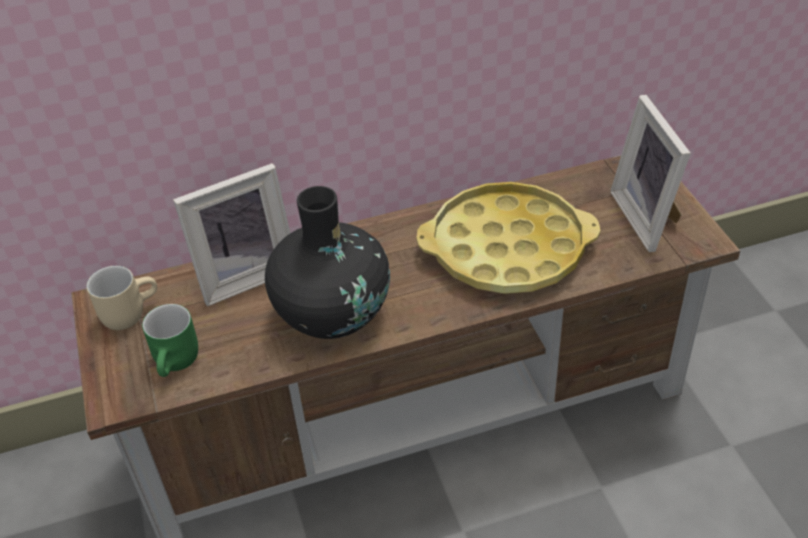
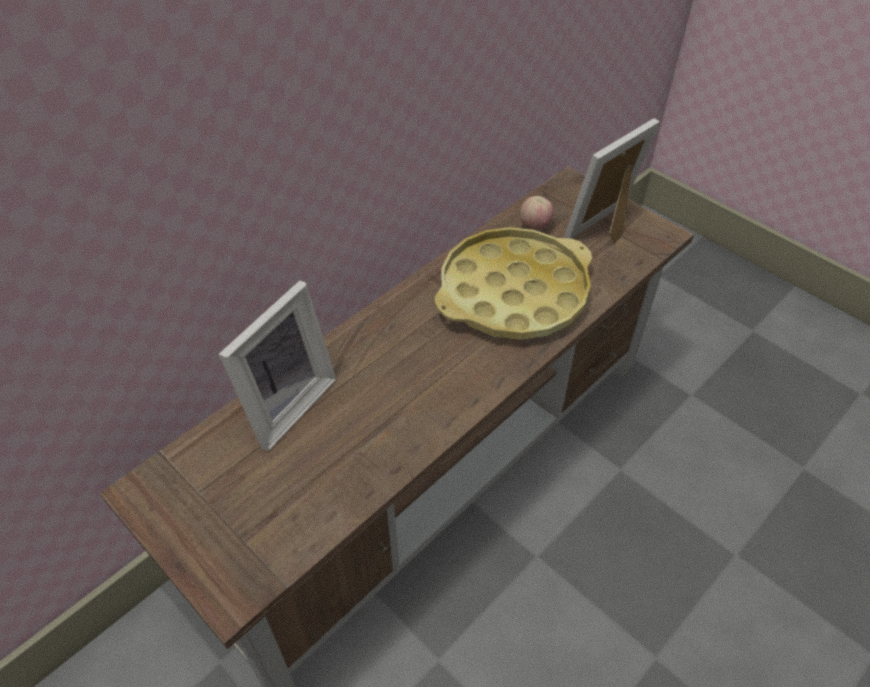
camera: 30 degrees left, 5 degrees up
(128, 311) = (182, 489): beige mug -> none
(178, 362) = (276, 523): green mug -> none
(332, 313) = (399, 411): black vase -> none
(573, 195) = (534, 227): none -> apple
(648, 217) = (607, 228): picture frame -> picture frame turned 90 degrees clockwise

